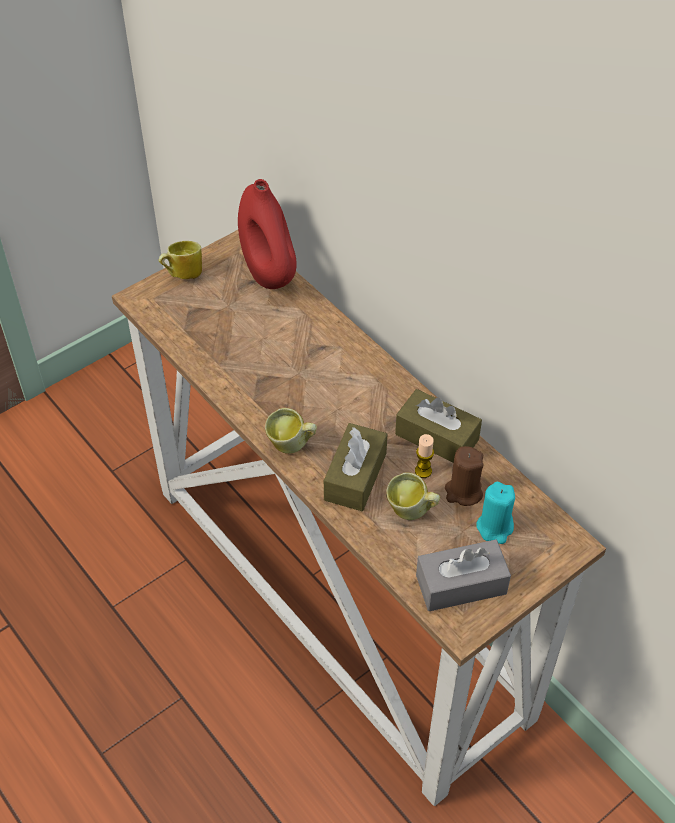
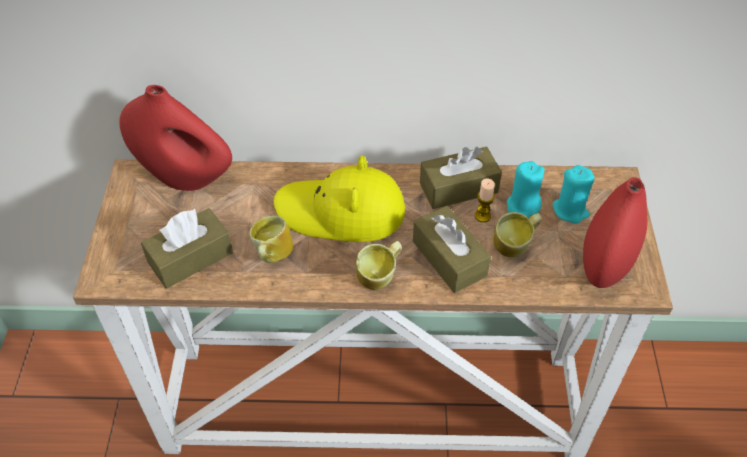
camera: 50 degrees left, 0 degrees up
(182, 274) = (114, 232): mug -> mug (271, 256)
(202, 329) = (190, 258): none -> brown tissue box
(332, 381) = (341, 212): none -> yellow hat
(461, 584) = (605, 263): grey tissue box -> red vase
(463, 492) = (523, 206): brown candle -> turquoise candle

